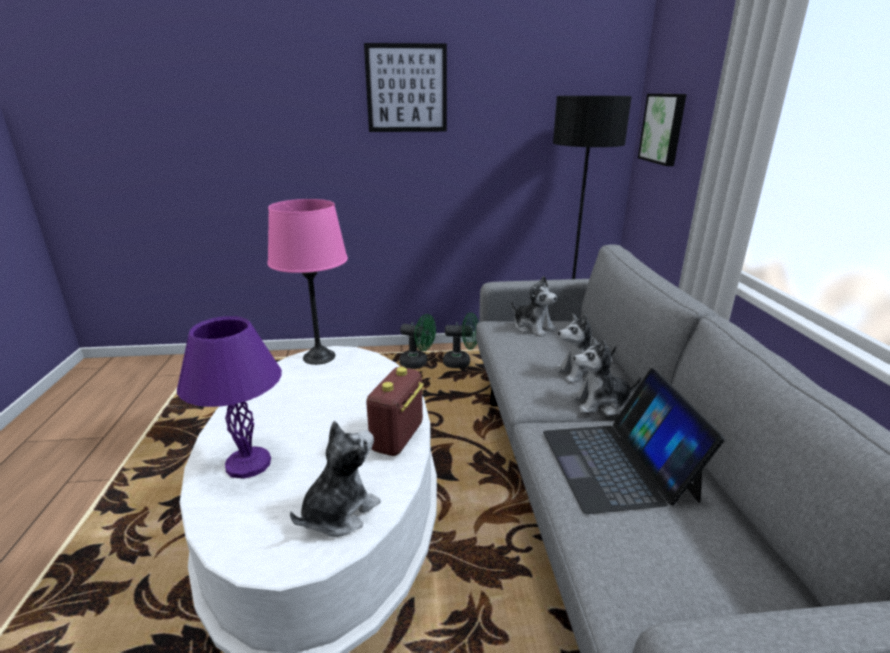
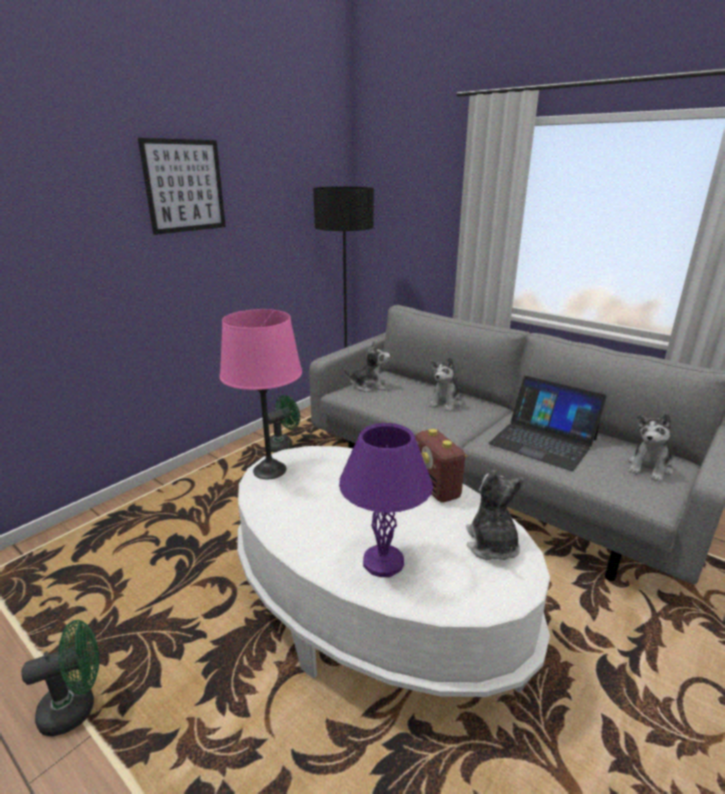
camera: 45 degrees left, 0 degrees up
(418, 363) = (247, 460): green fan -> green fan (77, 707)
(600, 403) = (481, 415): plush toy -> plush toy (649, 468)
(664, 128) = (390, 211): picture -> none

